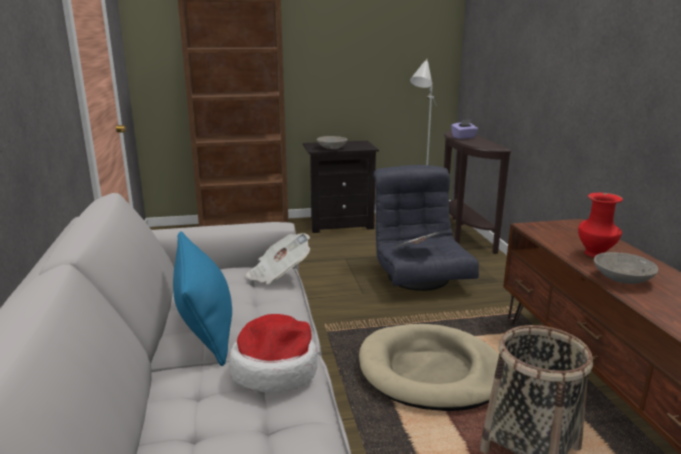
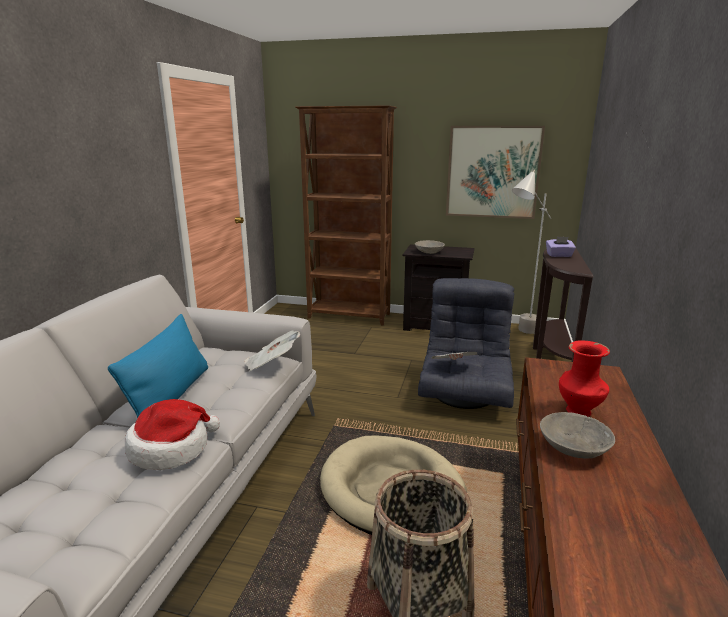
camera: 25 degrees right, 0 degrees up
(379, 63) = (492, 172): none -> picture

